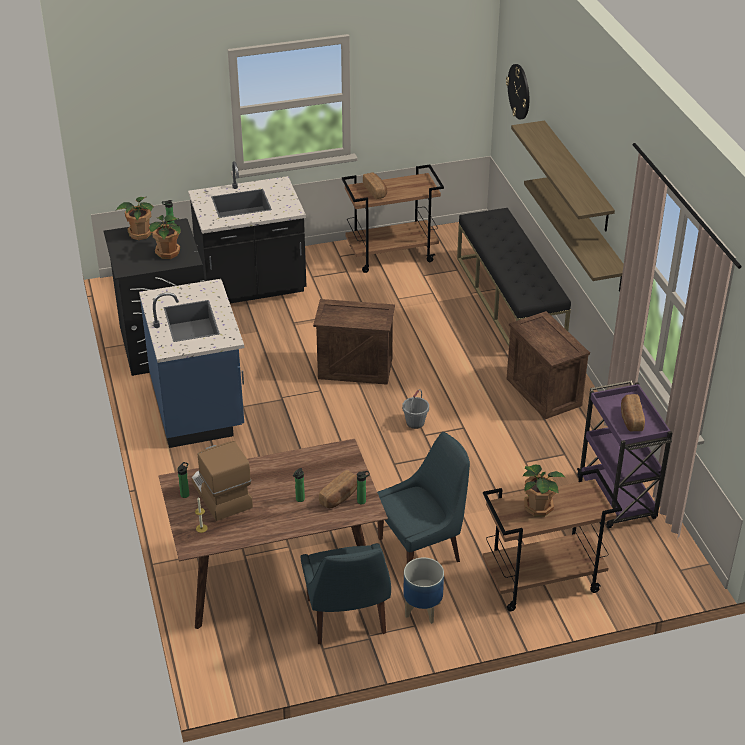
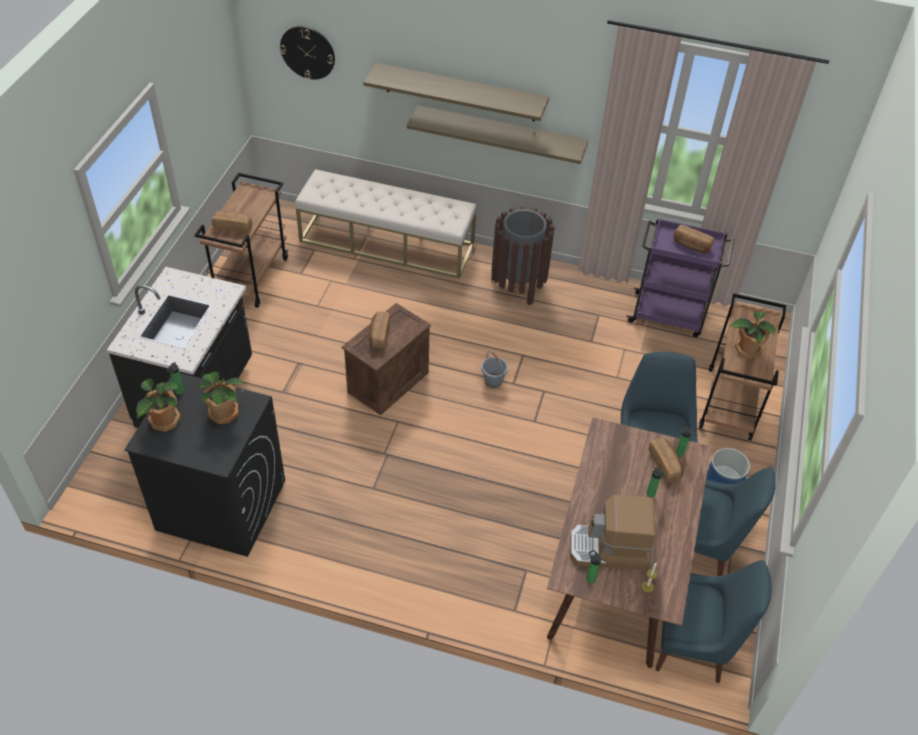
camera: 60 degrees left, 10 degrees up
(199, 406) = (344, 522): blue counter -> none
(238, 648) = (693, 645): none -> blue chair
(350, 310) = (379, 335): none -> bread
(509, 301) = (387, 243): black bench -> beige bench
(544, 392) = (518, 286): crate -> brown trash can

